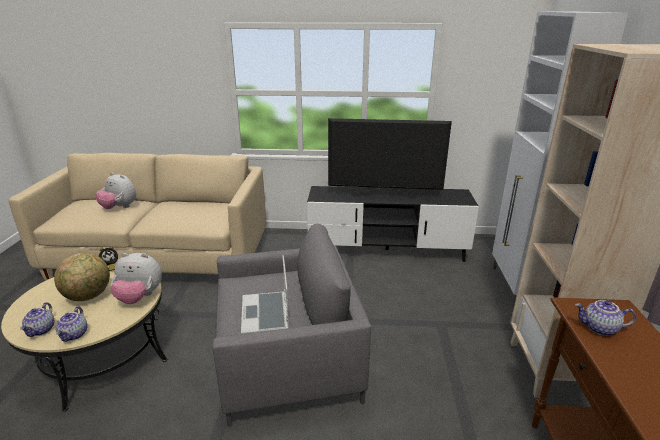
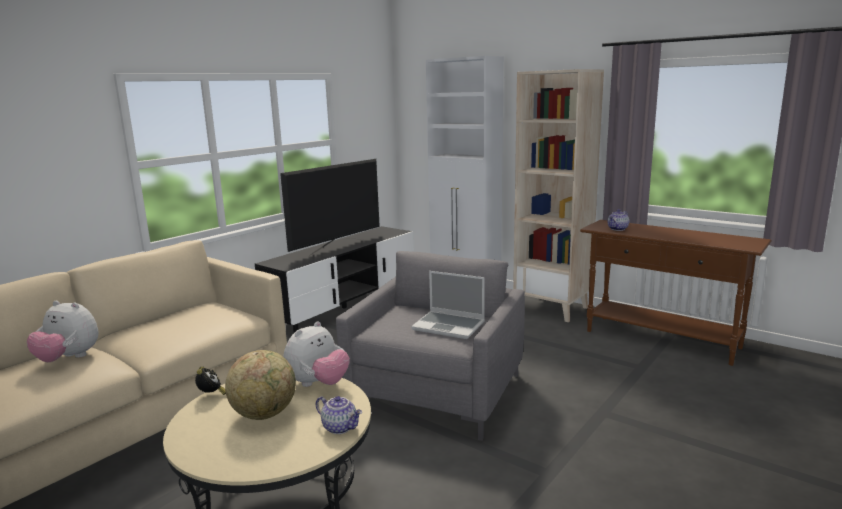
camera: 55 degrees left, 10 degrees down
(42, 330) = (298, 449): teapot -> none
(119, 208) = (69, 359): plush toy -> plush toy turned 45 degrees clockwise

